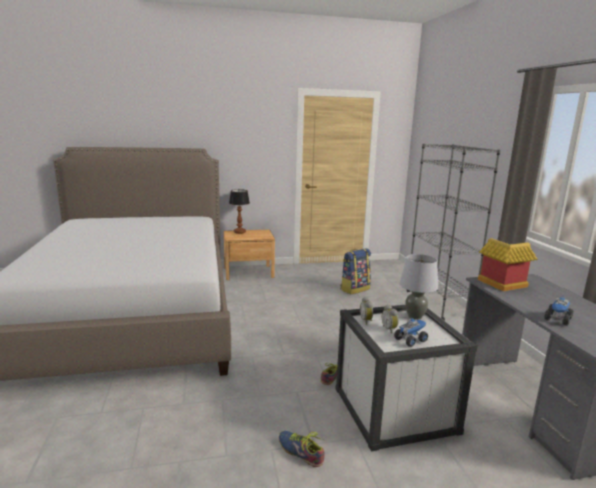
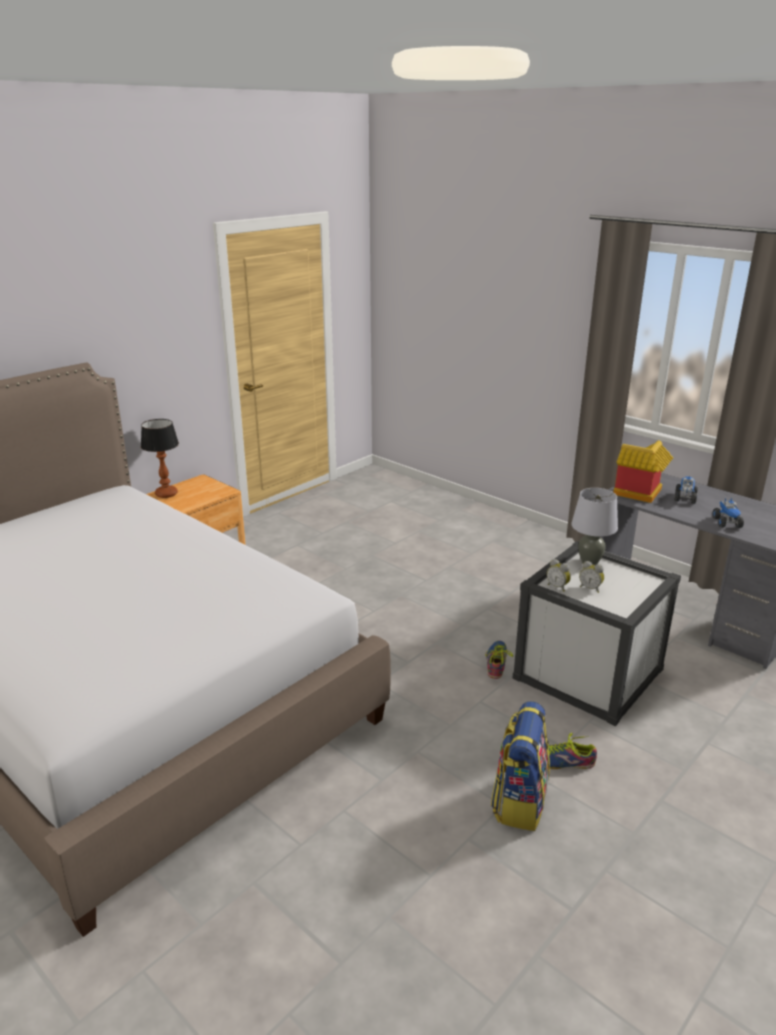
camera: 35 degrees left, 10 degrees up
(354, 289) = (375, 533): backpack -> backpack (519, 801)
(410, 340) = (622, 593): toy truck -> toy truck (684, 498)
(438, 304) = (490, 521): grey bookcase -> none

